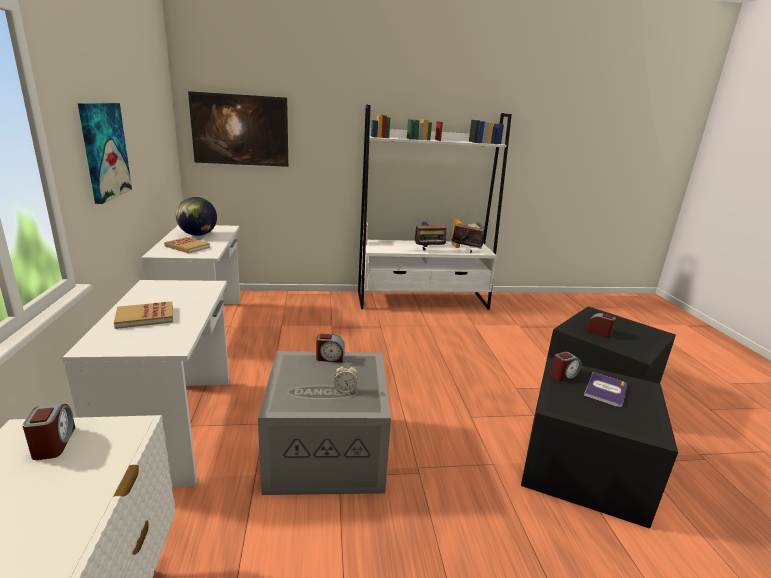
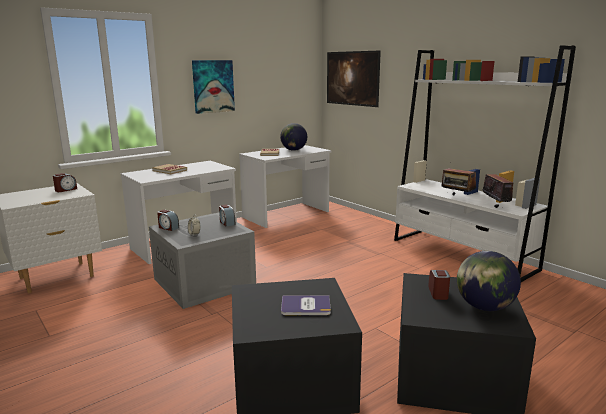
camera: 60 degrees right, 5 degrees down
(564, 375) = (307, 287): alarm clock -> alarm clock (168, 228)
(627, 329) = (484, 307): none -> globe

